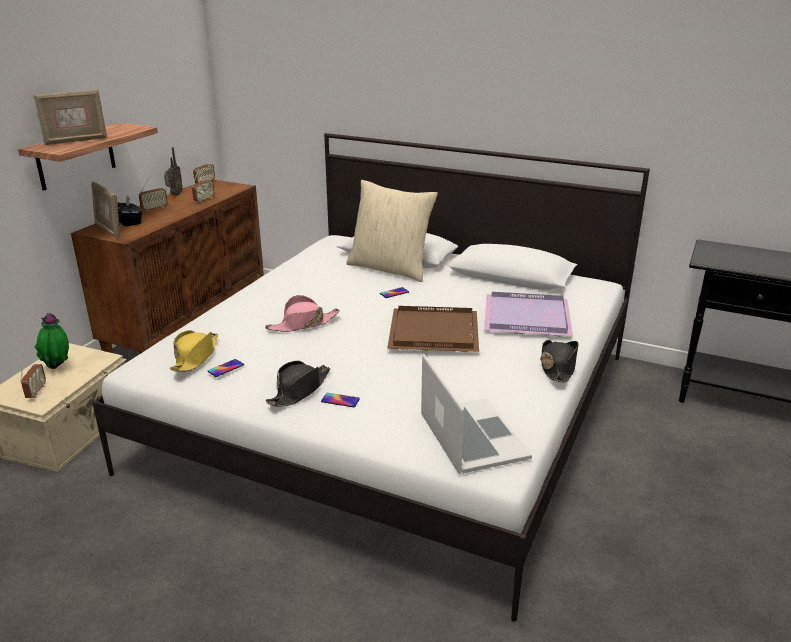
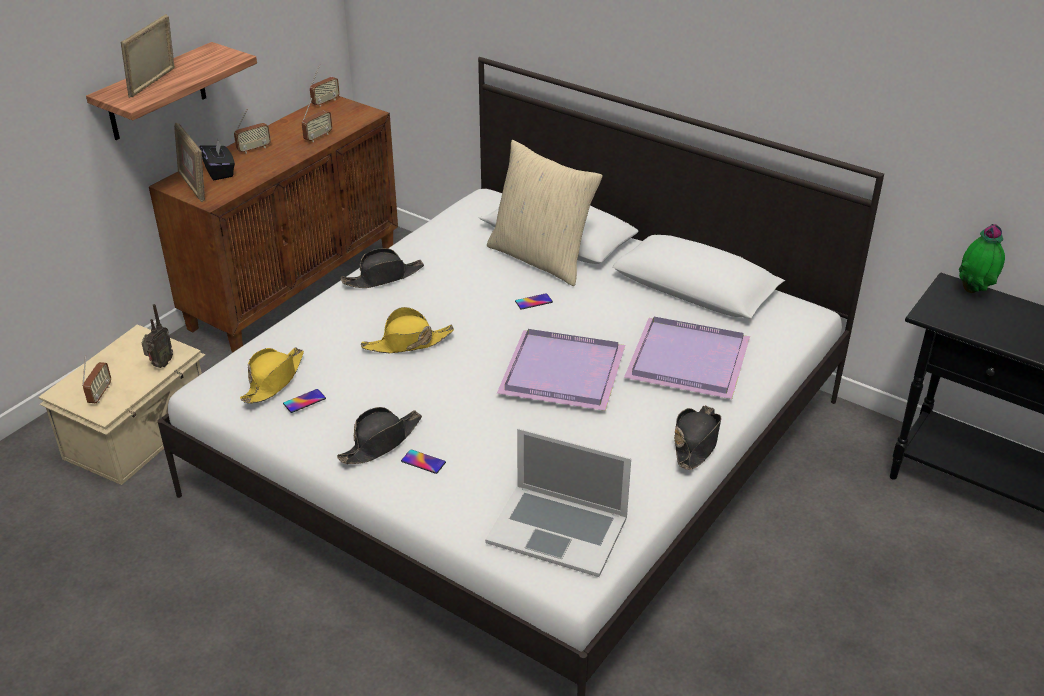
camera: 10 degrees right, 10 degrees up
(58, 367) = (126, 362): potted plant -> potted plant (974, 291)
(76, 141) = (154, 83): picture frame -> picture frame turned 135 degrees clockwise
(174, 195) = (283, 124): radio -> radio (160, 365)
(271, 287) = (383, 277): none -> black hat
(303, 324) = (407, 343): pink hat -> yellow hat
(435, 333) = (564, 374): brown tray -> purple tray
(472, 435) = (557, 529): laptop -> laptop turned 120 degrees clockwise

